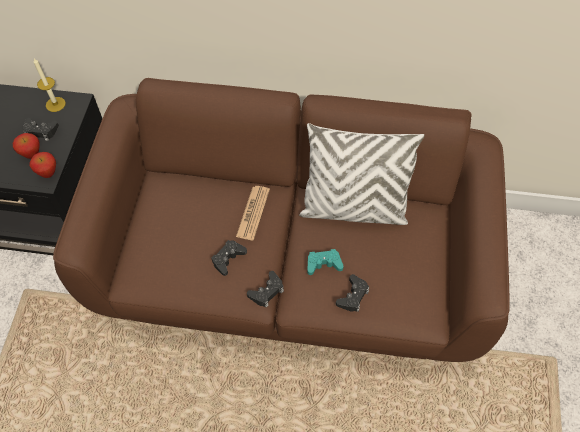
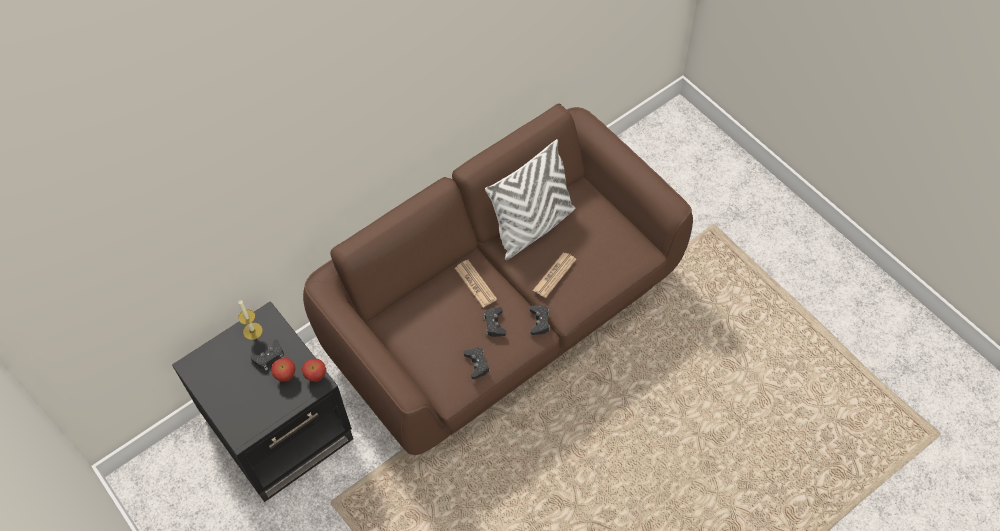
camera: 45 degrees left, 0 degrees up
(323, 264) = (554, 275): turquoise game controller -> newspaper
(353, 296) = (592, 278): black game controller -> black game controller (477, 364)

